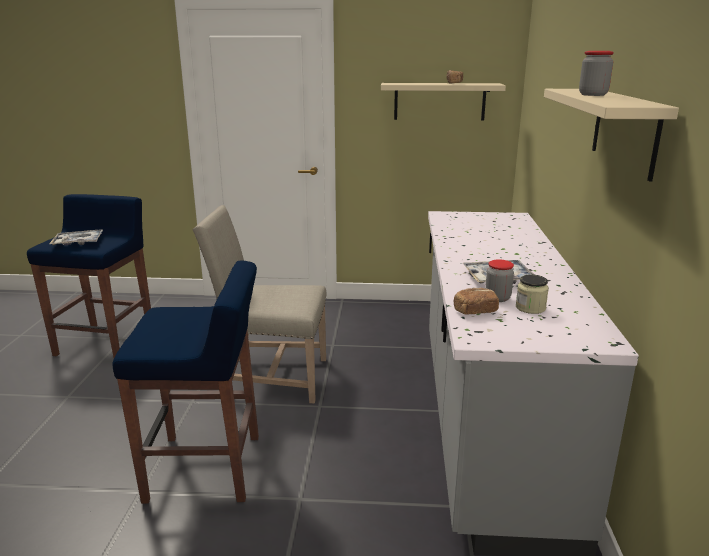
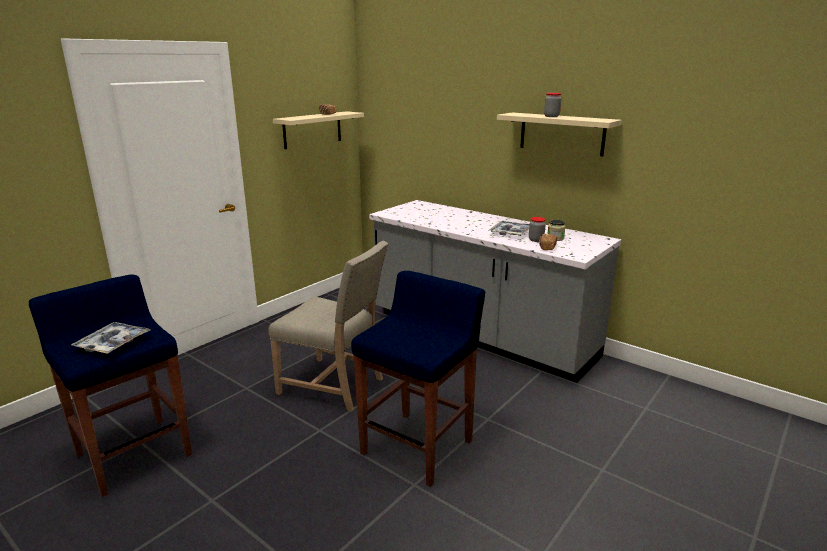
camera: 55 degrees left, 0 degrees up
(271, 377) = (335, 385): beige chair -> beige chair turned 105 degrees counterclockwise

